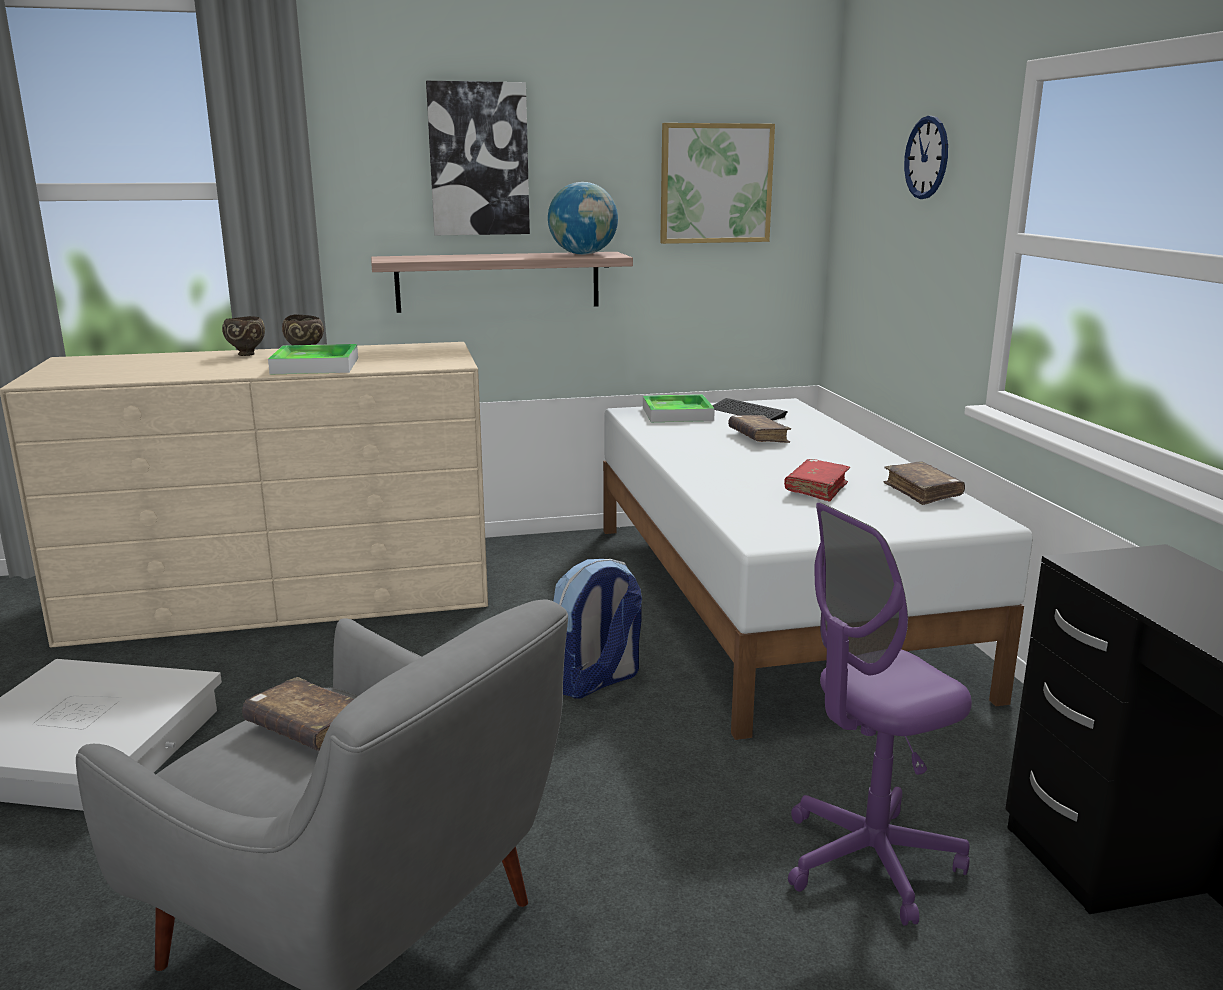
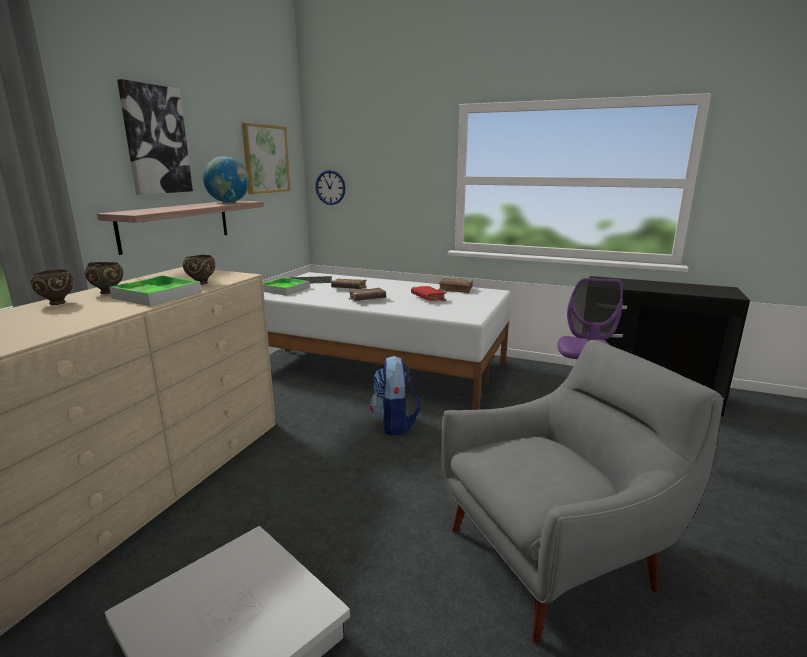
camera: 55 degrees left, 0 degrees up
(308, 729) = (521, 461): brown book -> brown book (367, 299)
(391, 363) = (201, 283): none -> brown bowl
(926, 157) = (390, 145): wall clock -> wall clock (330, 187)

